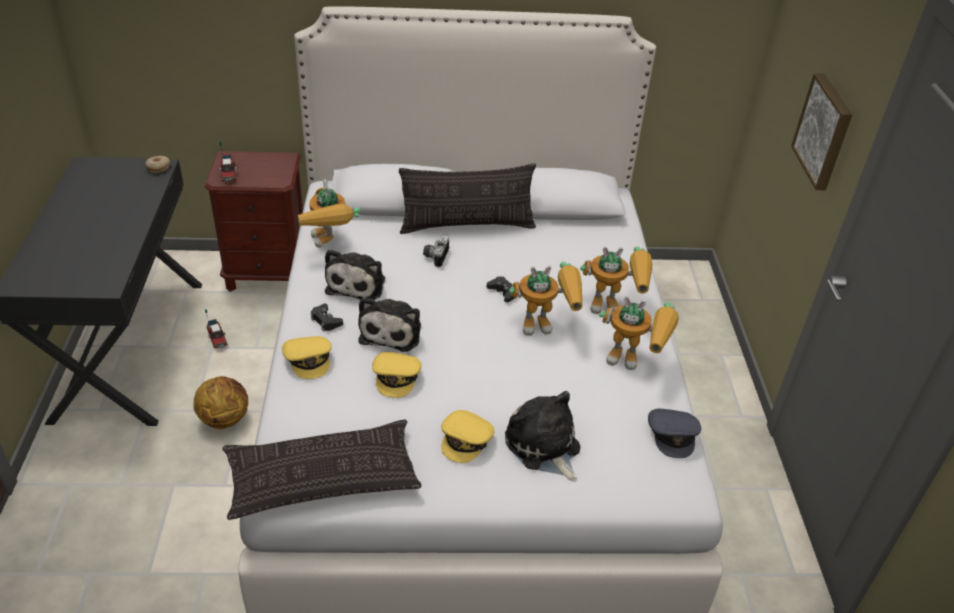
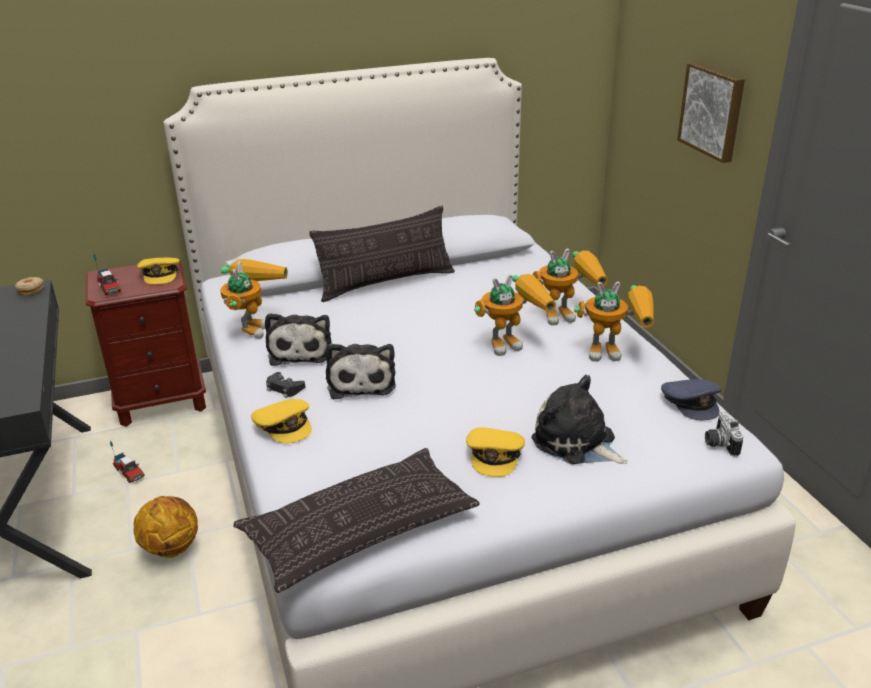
camera: 15 degrees left, 10 degrees down
(330, 245) = (253, 325): toy robot -> toy robot turned 135 degrees counterclockwise
(396, 377) = (390, 418): yellow cap -> yellow cap (160, 274)
(435, 256) = (369, 313): camera -> camera (719, 443)
(503, 292) = (455, 327): black game controller -> none

